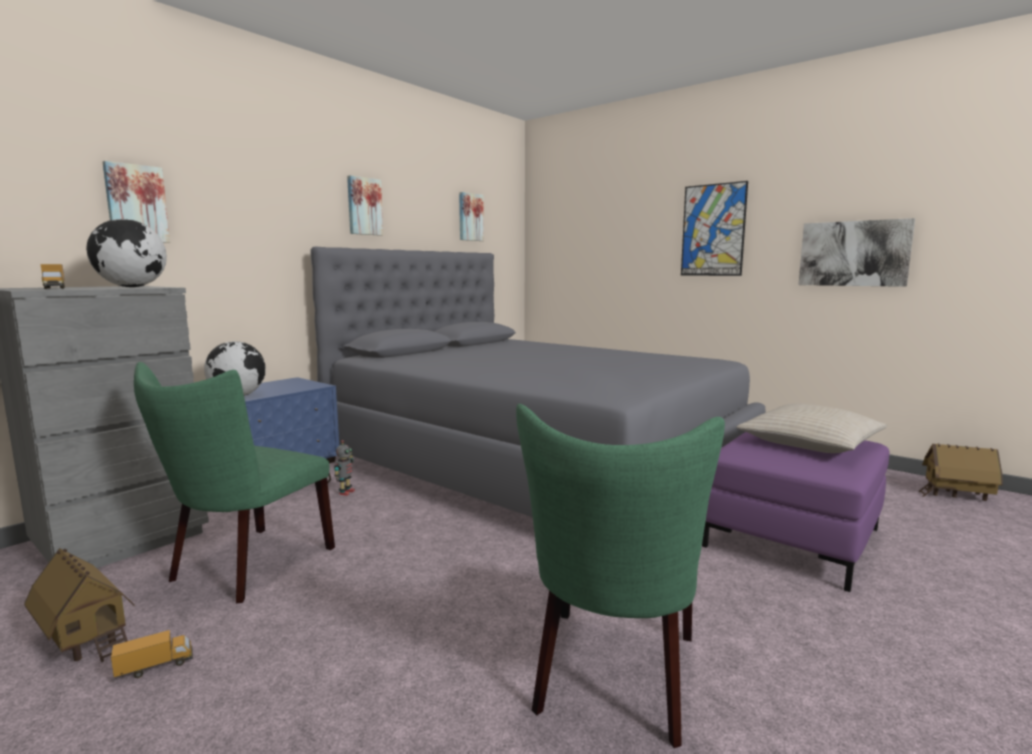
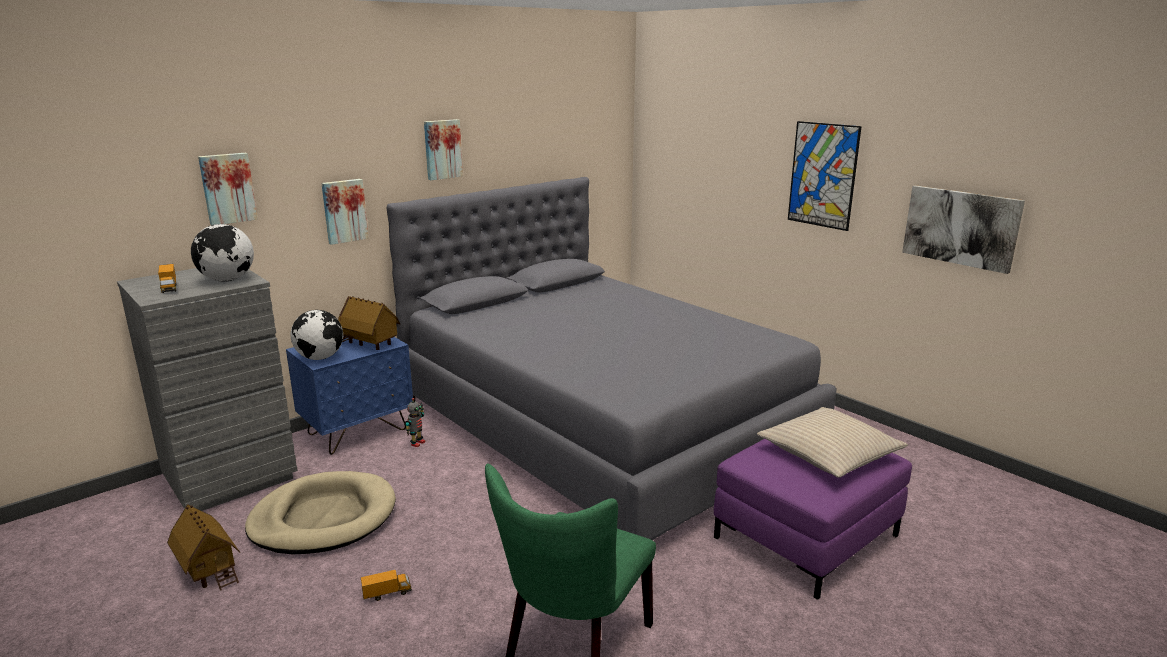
camera: 10 degrees right, 10 degrees up
(155, 667) = (255, 599): toy truck -> toy truck (387, 594)
(245, 567) = (323, 518): green chair -> beige dog bed
(470, 217) = (564, 137): picture -> picture (344, 211)
(956, 496) = (1019, 503): toy house -> toy house (370, 344)

